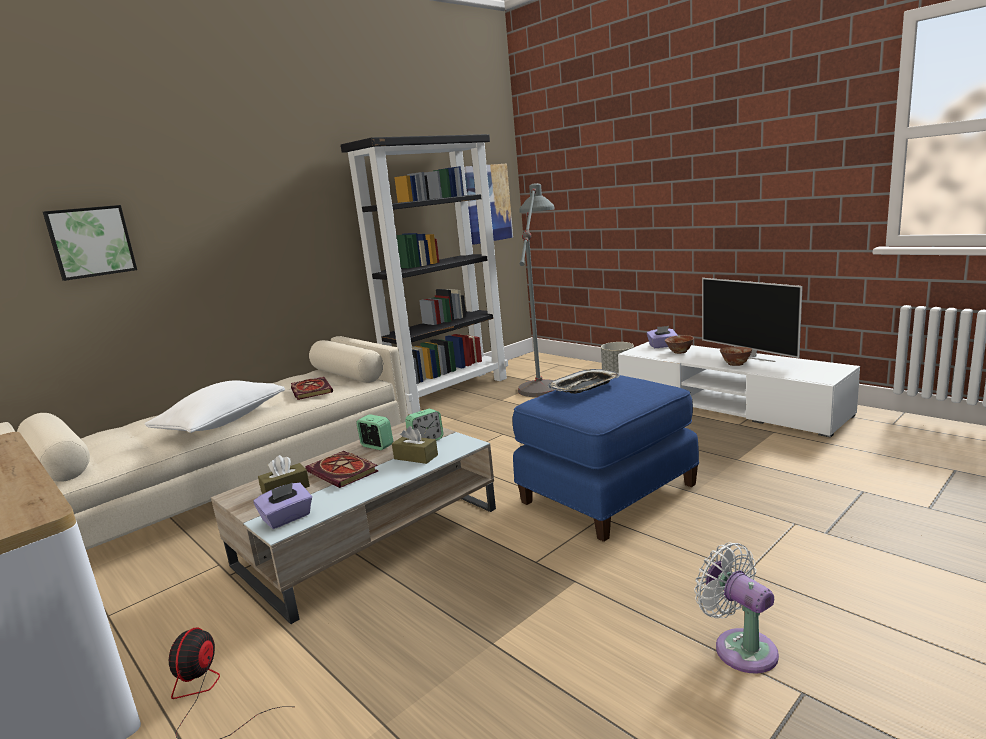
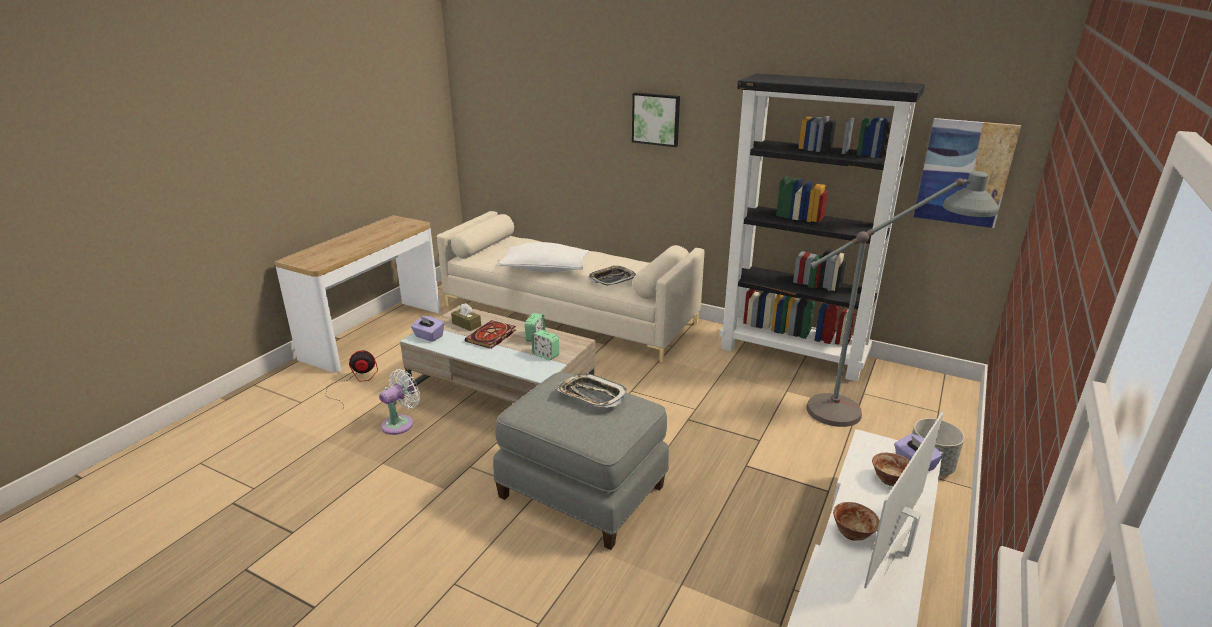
camera: 70 degrees right, 10 degrees up
(91, 242) = (555, 120): picture -> picture (656, 119)
(310, 390) = (612, 279): book -> tray
(416, 457) = (515, 357): brown tissue box -> none
(606, 492) = (583, 490): blue ottoman -> grey ottoman
(740, 647) = (363, 577): white fan -> white fan (401, 423)

